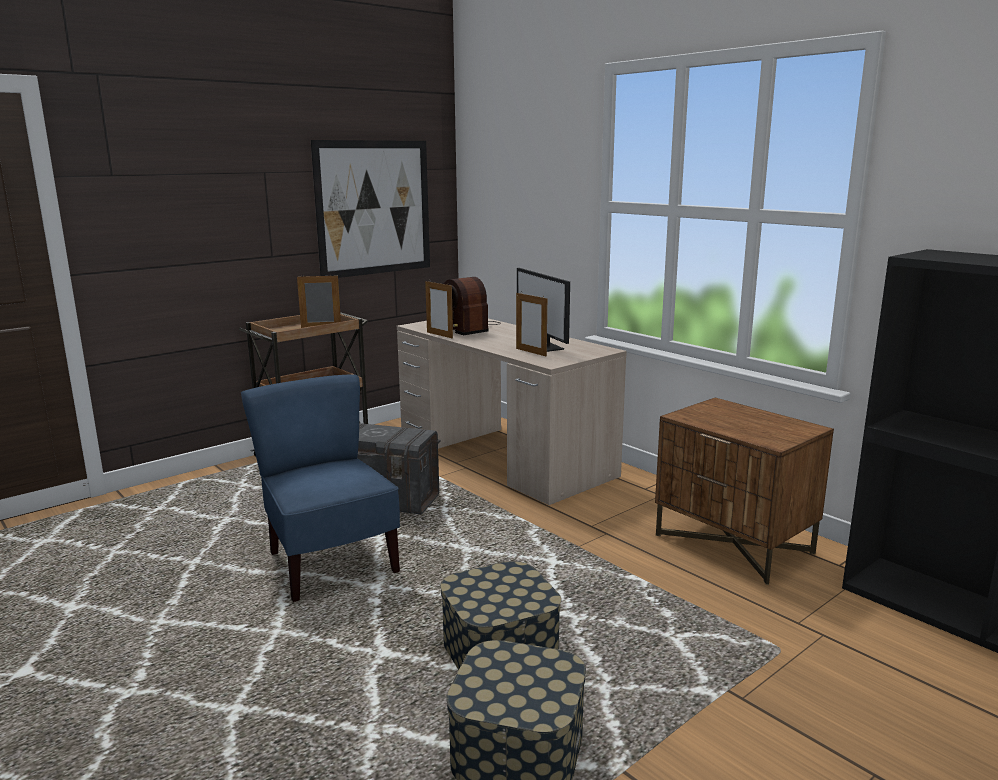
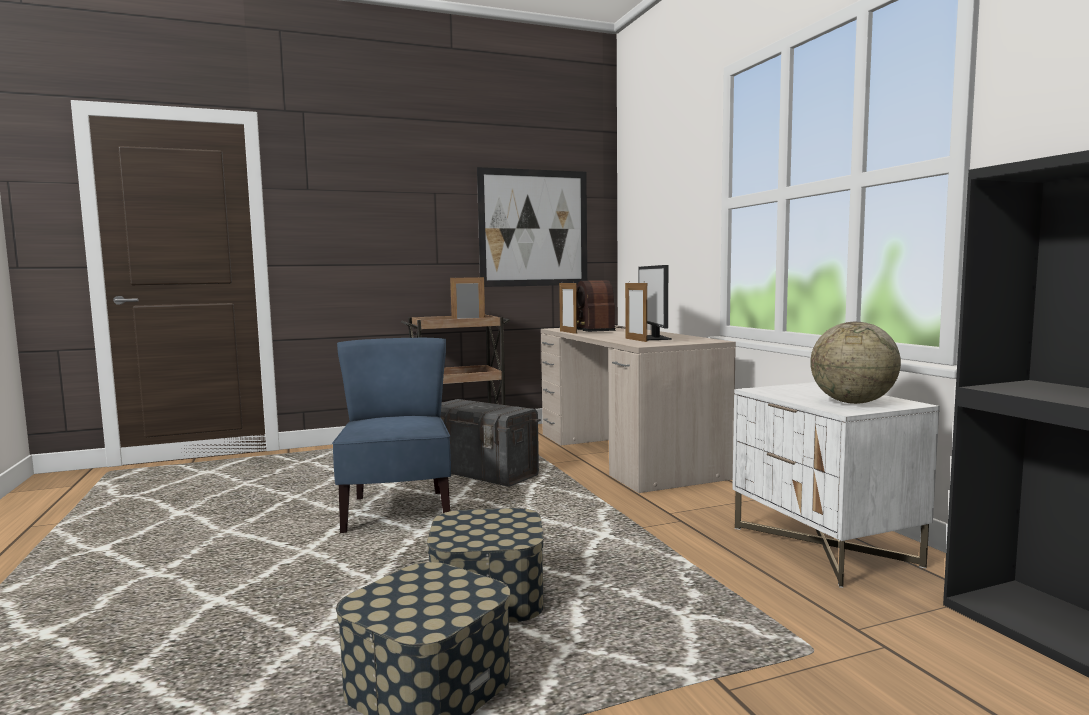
camera: 20 degrees right, 10 degrees down
(734, 544) = (824, 547): brown nightstand -> white nightstand
(770, 430) = (852, 402): none -> globe

